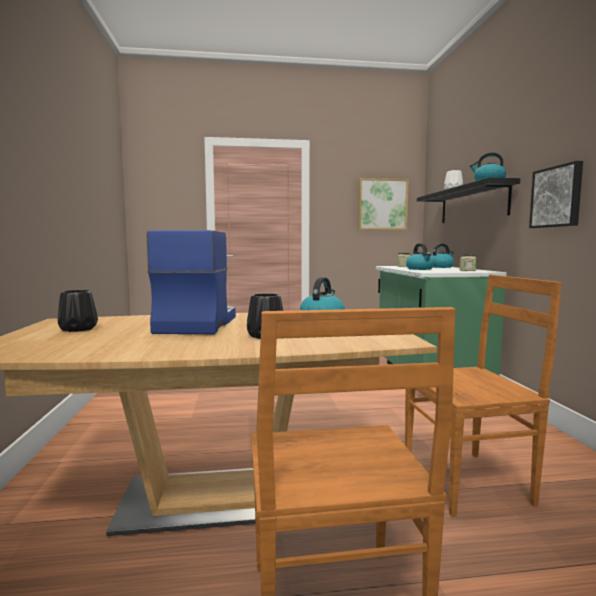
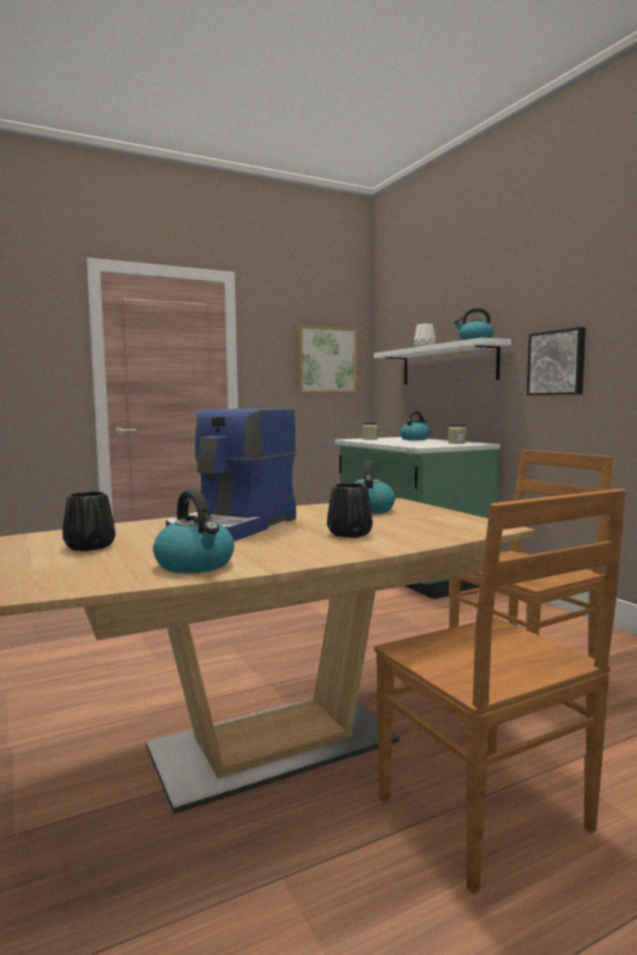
camera: 20 degrees left, 0 degrees up
(196, 324) = (235, 527): coffee machine -> coffee machine turned 135 degrees counterclockwise
(420, 269) = (402, 443): kettle -> kettle (196, 565)
(472, 204) = (447, 365): black shelf -> white shelf

